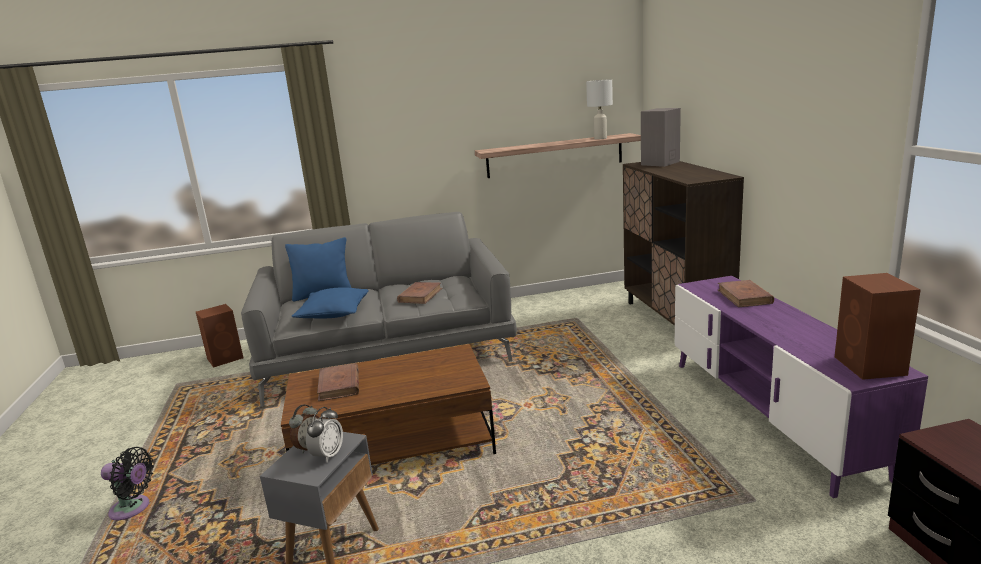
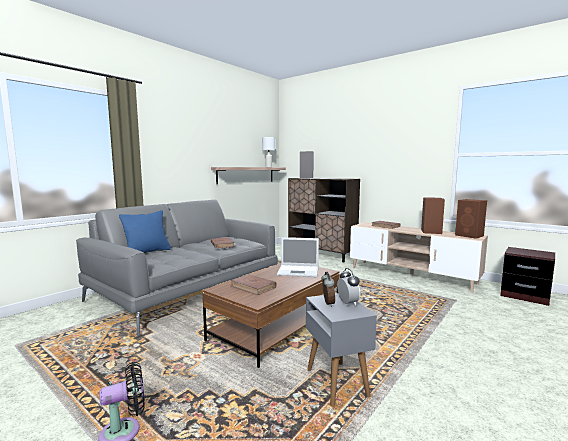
camera: 40 degrees left, 10 degrees down
(226, 358) = (45, 319): brown speaker -> brown speaker (431, 231)
(333, 313) = (178, 258): blue pillow -> none
(437, 372) = (299, 271): none -> laptop
(770, 414) = (411, 275): purple tv stand -> beige tv stand

